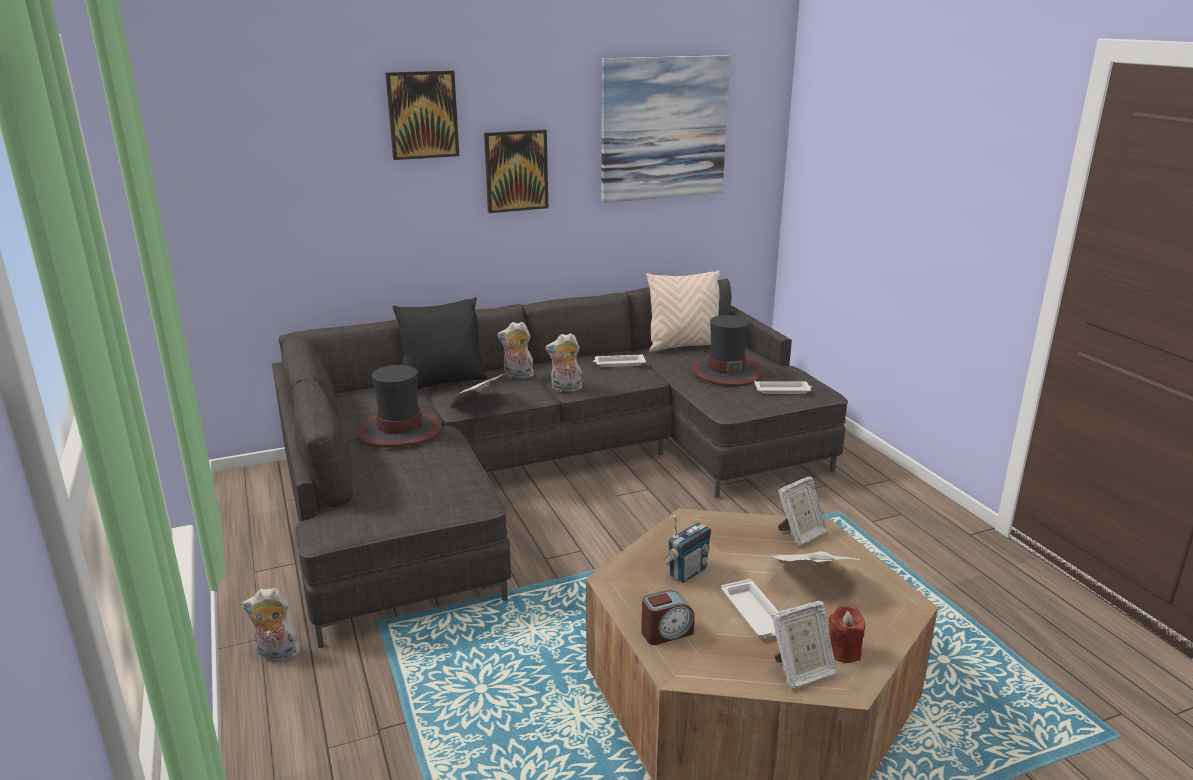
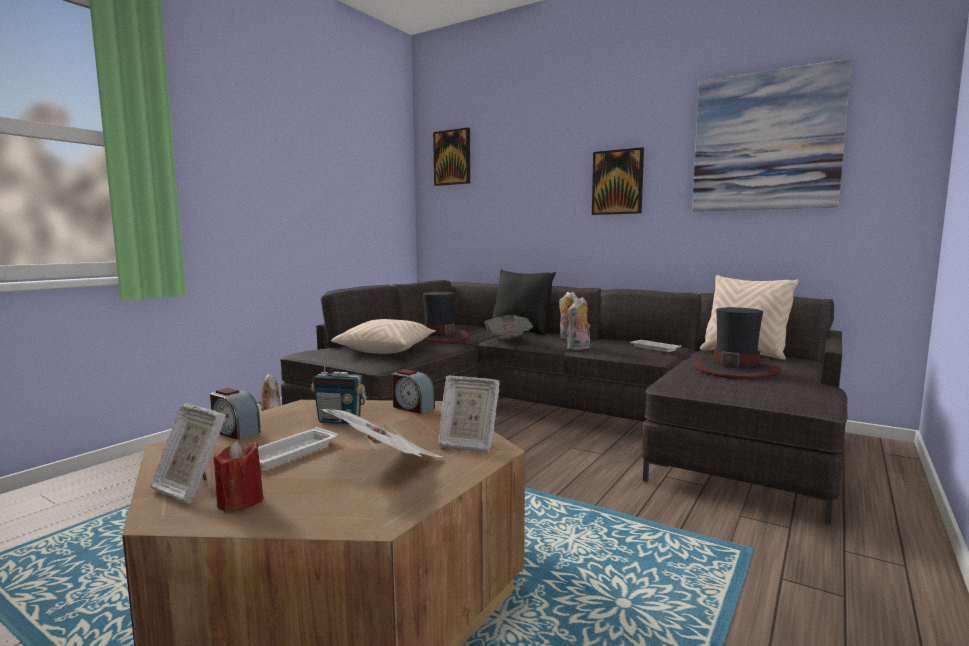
camera: 55 degrees right, 15 degrees down
(417, 478) = (386, 350): none -> beige pillow
(422, 115) = (553, 141): picture -> picture (452, 157)
(565, 389) = (578, 349): plush toy -> plush toy turned 90 degrees counterclockwise
(683, 529) = (412, 407): none -> alarm clock
(783, 390) = (761, 389): white tray -> none

